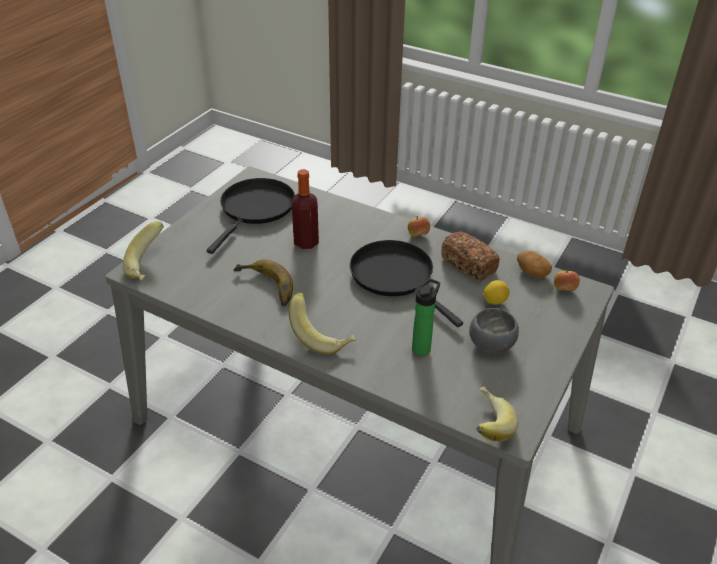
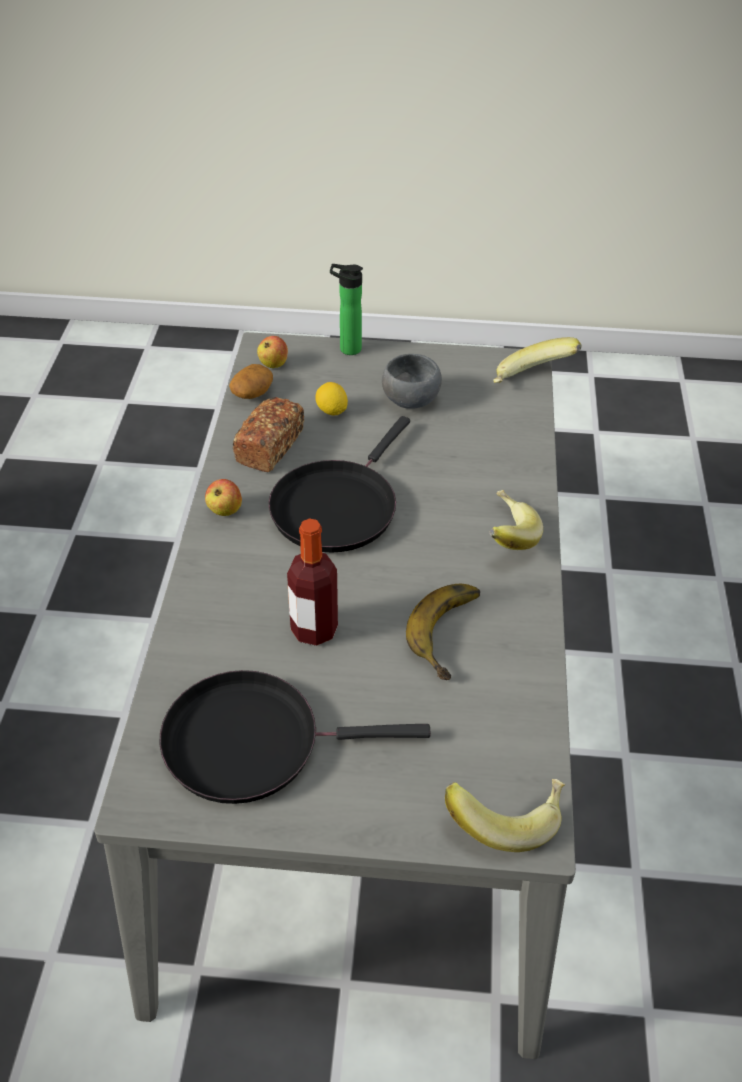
camera: 115 degrees left, 5 degrees up
(422, 347) = (455, 448): bottle -> bottle (347, 349)

